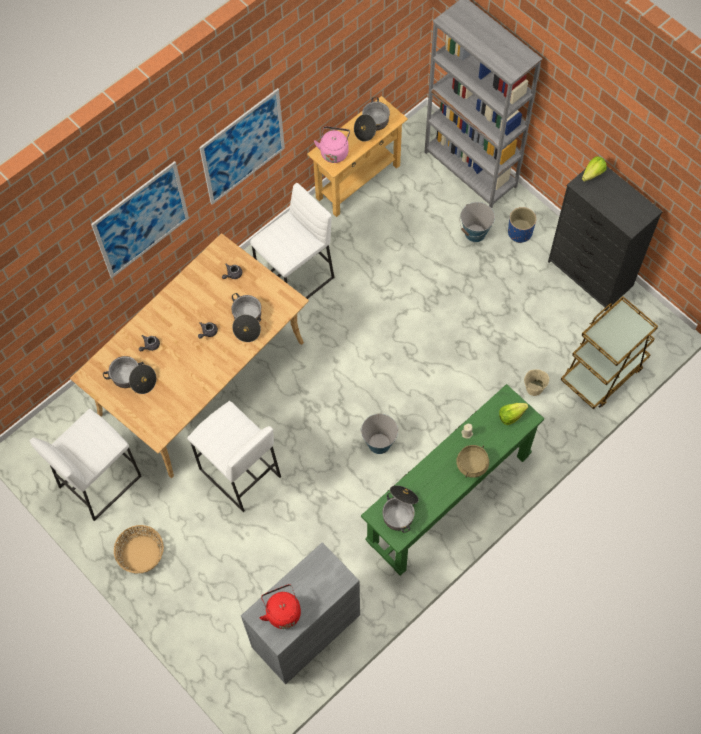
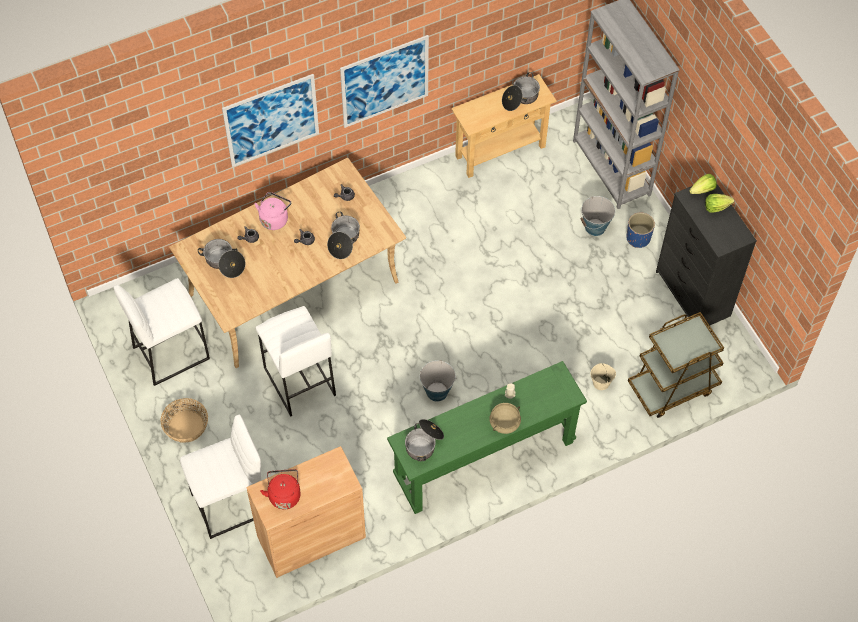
camera: 15 degrees right, 5 degrees down
(296, 280) = (411, 224): white stool -> white stool (231, 504)
(306, 631) = (311, 537): grey cabinet -> brown cabinet
(334, 151) = (477, 112): pink kettle -> pink kettle (274, 218)
(511, 416) = (556, 390): lettuce -> lettuce (716, 207)

